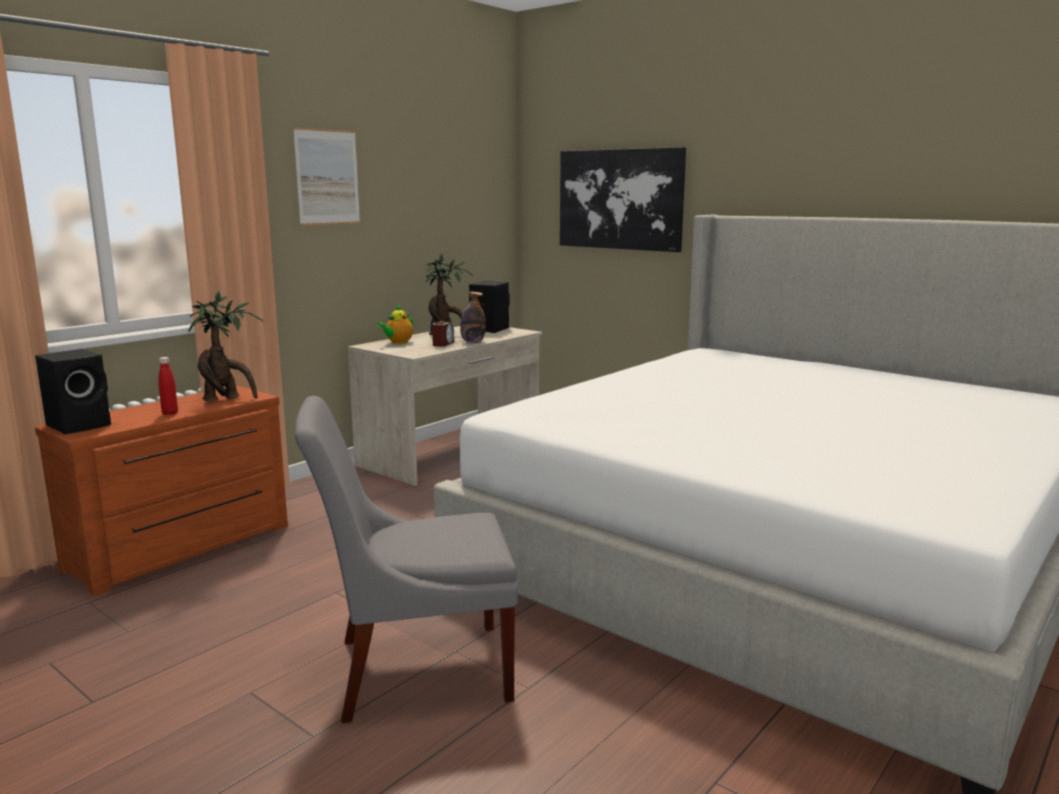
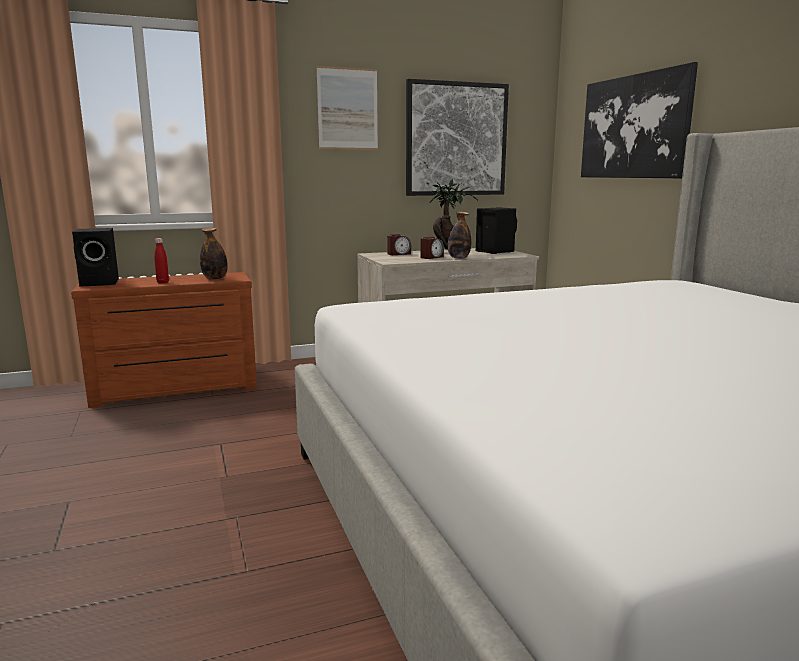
camera: 30 degrees right, 0 degrees up
(226, 399) = (215, 278): potted plant -> bottle
(398, 342) = (398, 254): teapot -> alarm clock
(413, 669) = (186, 522): grey chair -> none
(433, 207) = (456, 139): none -> picture

